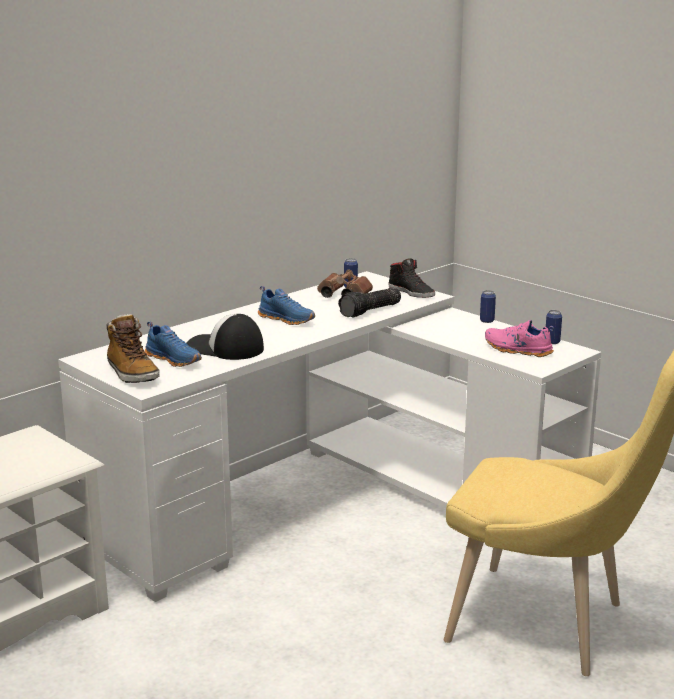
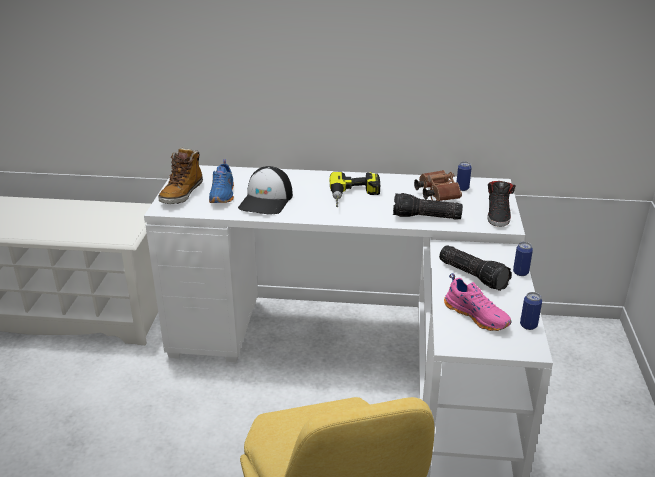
camera: 50 degrees right, 10 degrees up
(225, 348) = (266, 200): cap -> cap turned 150 degrees counterclockwise
(287, 319) = (354, 196): blue shoe -> power drill
(465, 333) = (474, 275): none -> flashlight
(517, 350) = (477, 315): pink shoe -> pink shoe turned 150 degrees clockwise

